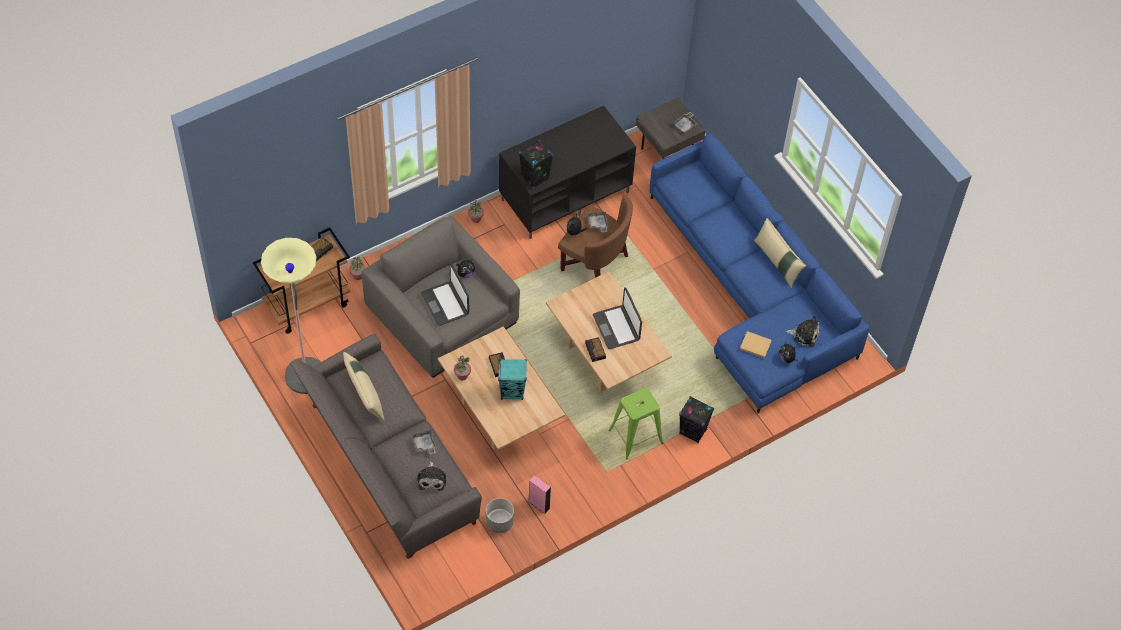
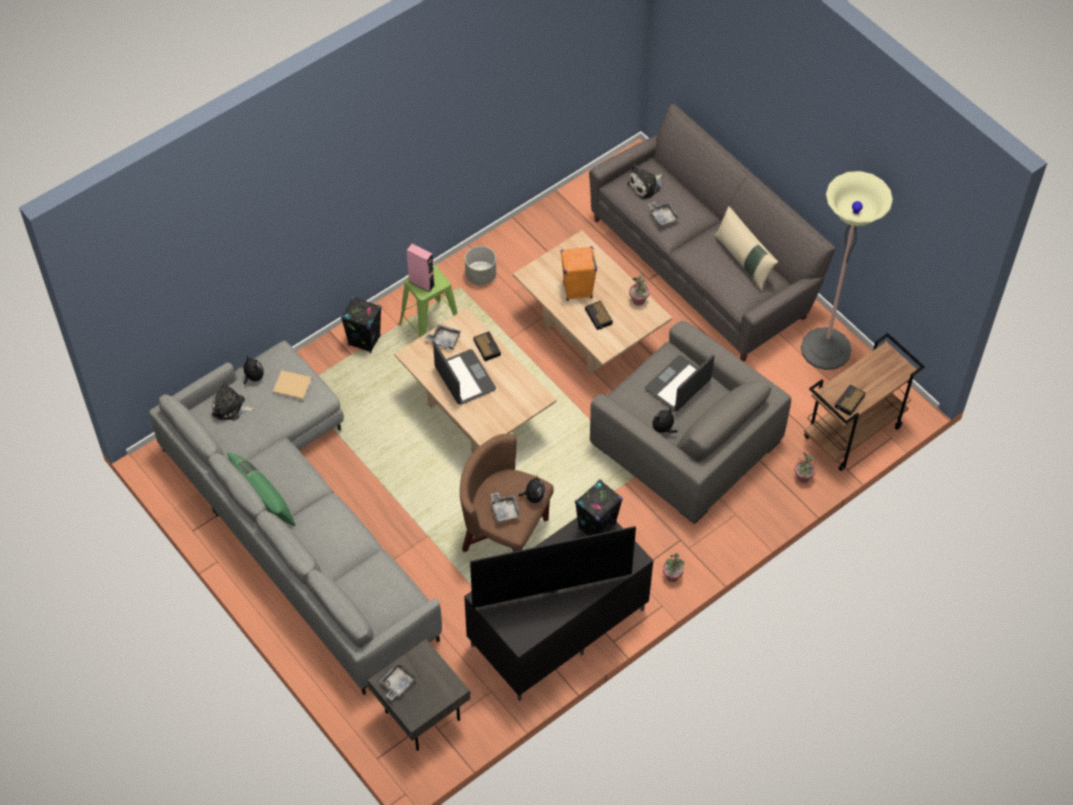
camera: 175 degrees right, 0 degrees up
(432, 479) = (646, 186): plush toy -> plush toy turned 120 degrees counterclockwise
(445, 304) = (678, 385): laptop -> laptop turned 105 degrees counterclockwise
(499, 522) = (569, 224): grey planter -> grey planter (481, 276)
(512, 391) = (577, 290): turquoise speaker -> orange speaker
(539, 505) = (529, 245): pink speaker -> pink speaker (421, 283)
(574, 145) = (551, 585): none -> television
(630, 362) = (444, 340): none -> grey tray
(751, 292) = (297, 520): blue sofa -> grey sofa
(777, 262) = (263, 500): beige pillow -> green pillow

